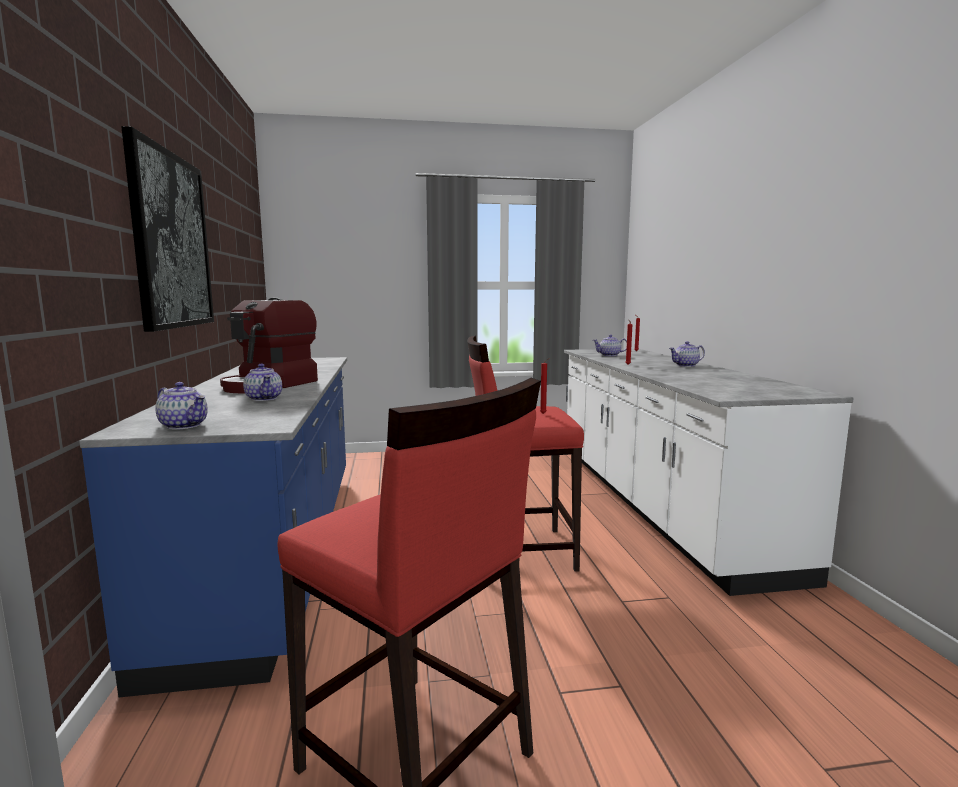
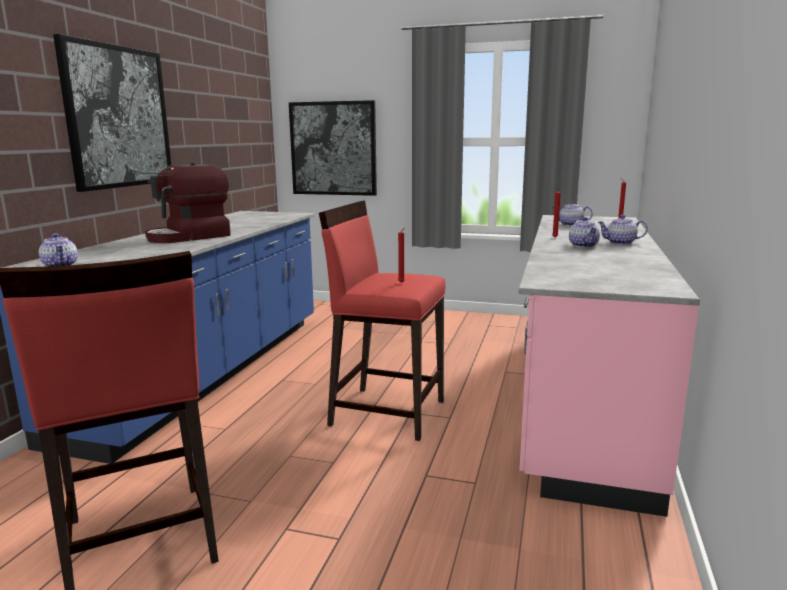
camera: 25 degrees right, 5 degrees up
(264, 398) = (157, 248): teapot -> teapot (584, 245)
(338, 291) = (333, 148): none -> picture
(657, 504) = (581, 396): white counter -> pink counter

